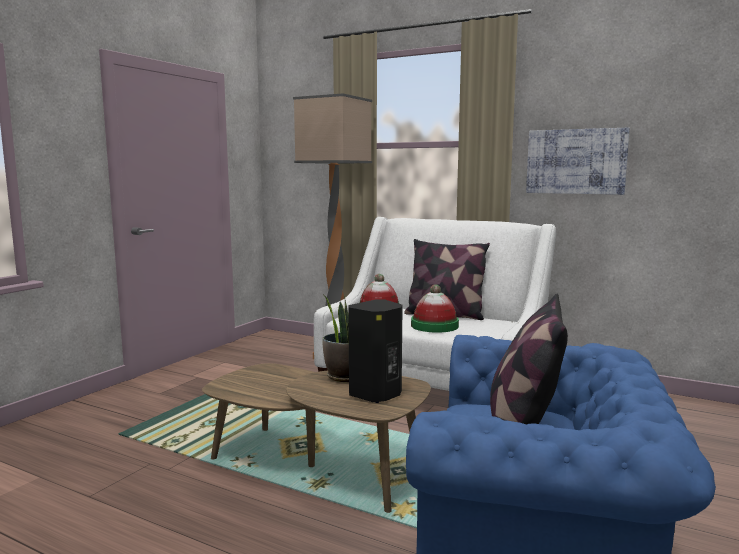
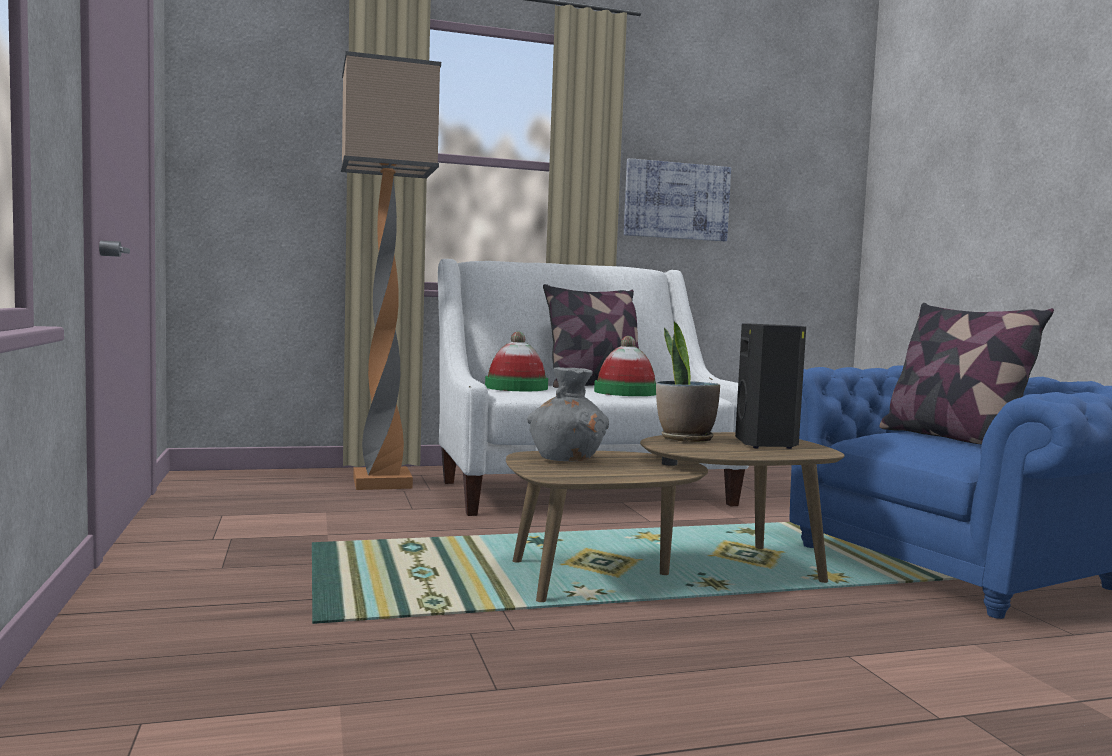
camera: 45 degrees left, 5 degrees down
(269, 375) = (567, 459): none -> grey vase

